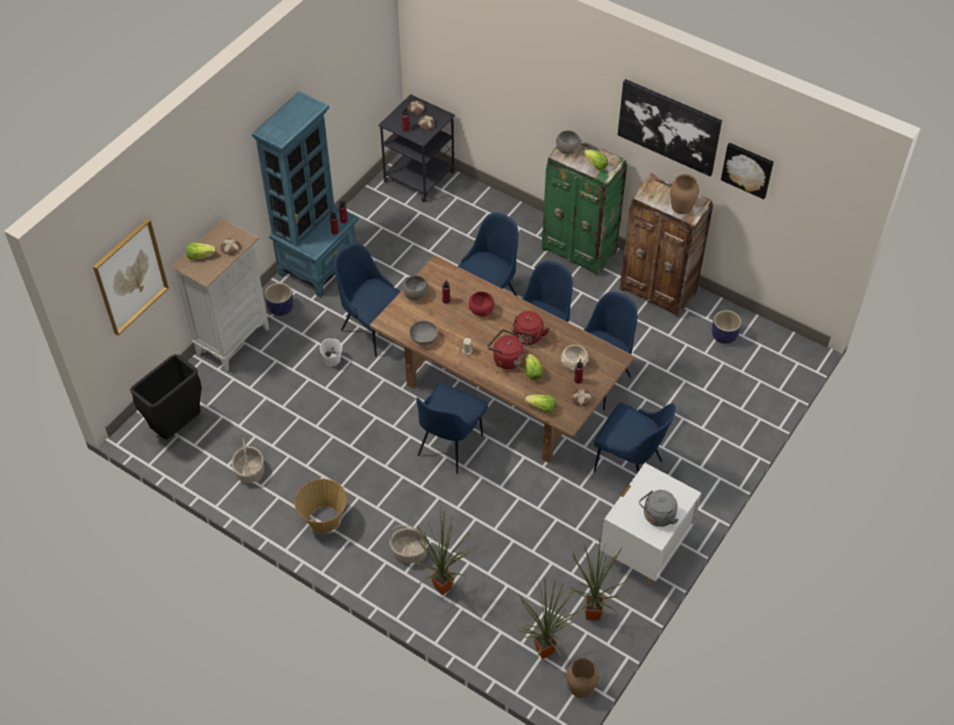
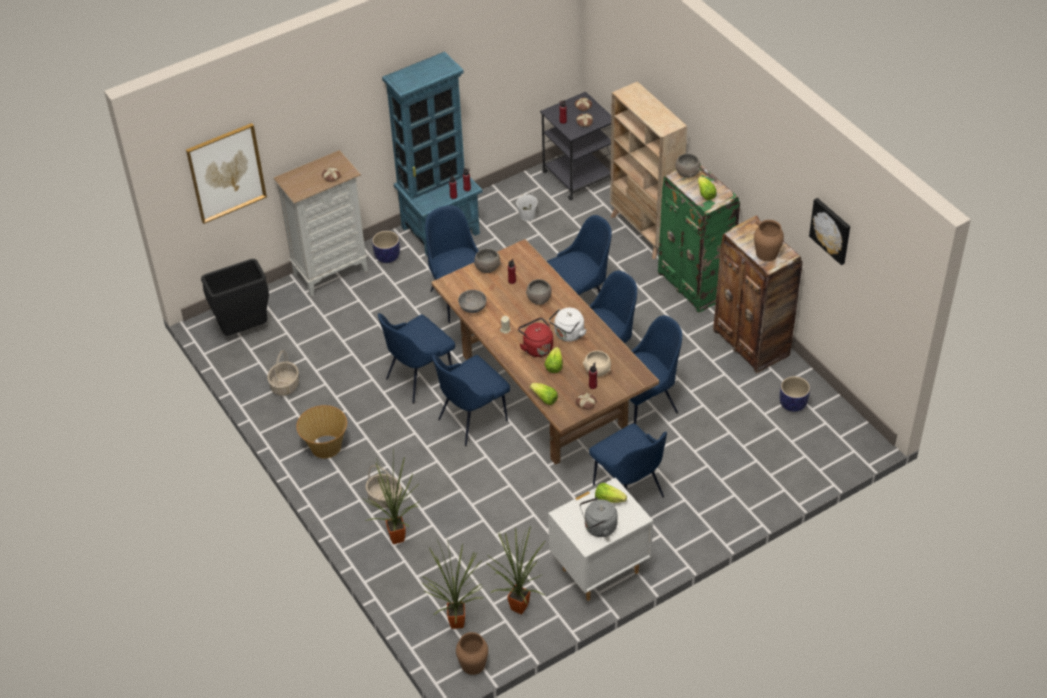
camera: 25 degrees right, 5 degrees down
(200, 256) = (302, 175): lettuce -> lettuce (609, 499)
(332, 359) = (408, 314): white bucket -> white bucket (527, 215)
(378, 421) = (419, 379): none -> blue chair
(481, 311) = (538, 299): red bowl -> grey bowl
(508, 213) = (644, 232): none -> beige bookcase
(528, 337) = (568, 335): red kettle -> white kettle
(669, 126) = (773, 170): picture -> none

